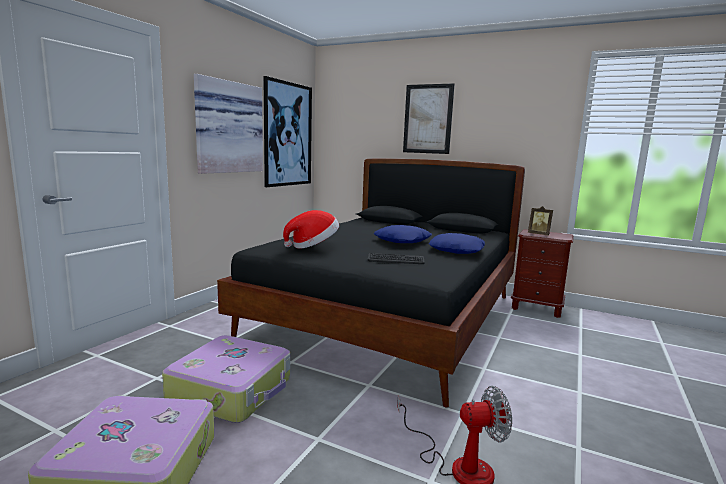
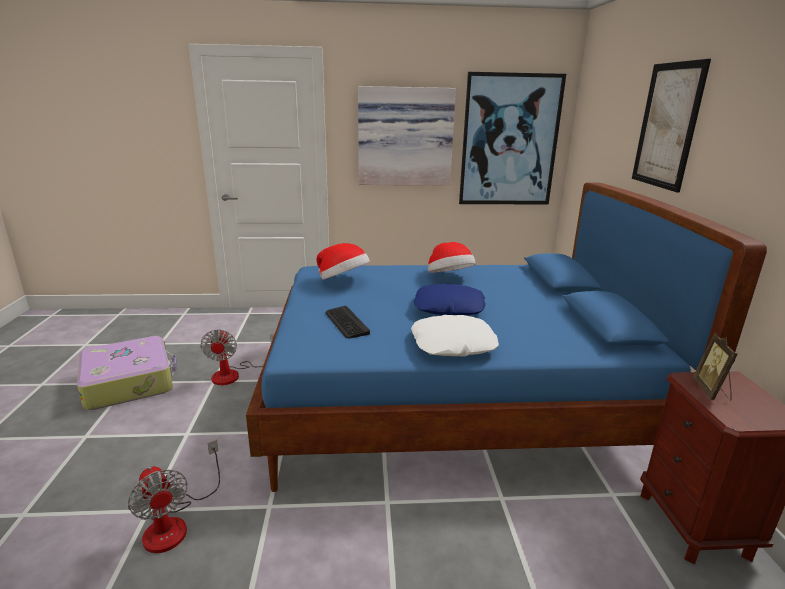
camera: 60 degrees right, 10 degrees up
(232, 390) = (234, 374): suitcase -> fan
(350, 231) = (449, 277): none -> hat
(391, 318) = (453, 398): black bed -> blue bed
(457, 250) = (453, 344): blue pillow -> white pillow

